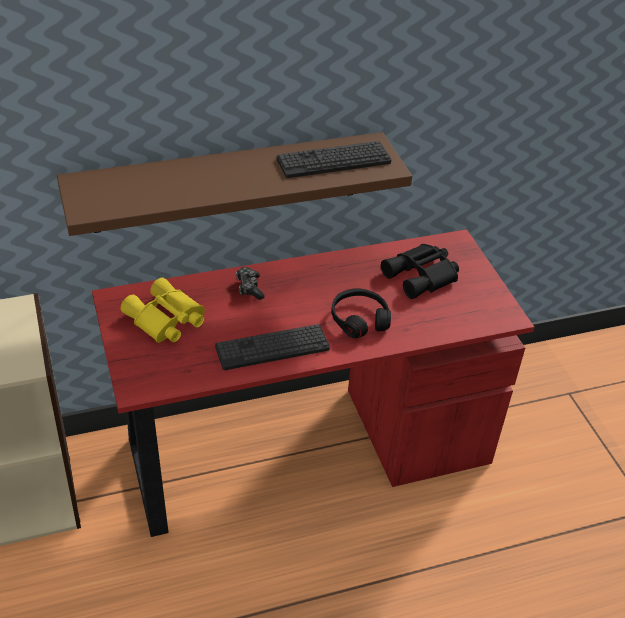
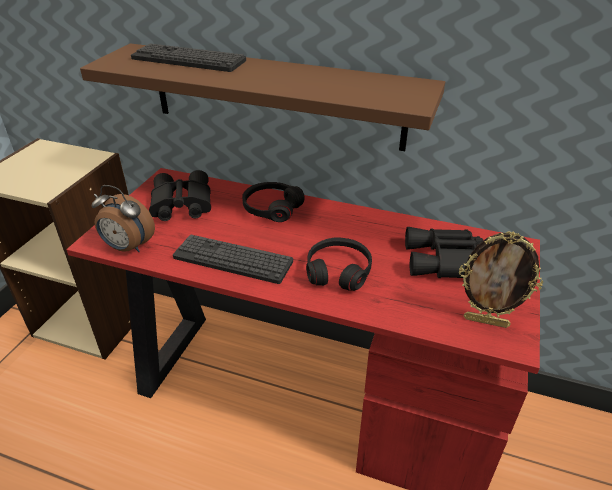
camera: 40 degrees right, 5 degrees down
(165, 320) = (180, 205): yellow binoculars -> black binoculars
(173, 380) = (128, 248): none -> alarm clock
(249, 288) = (272, 208): game controller -> black headphones
(334, 161) = (361, 86): keyboard -> keyboard (188, 59)
(483, 310) = (486, 321): none -> picture frame

